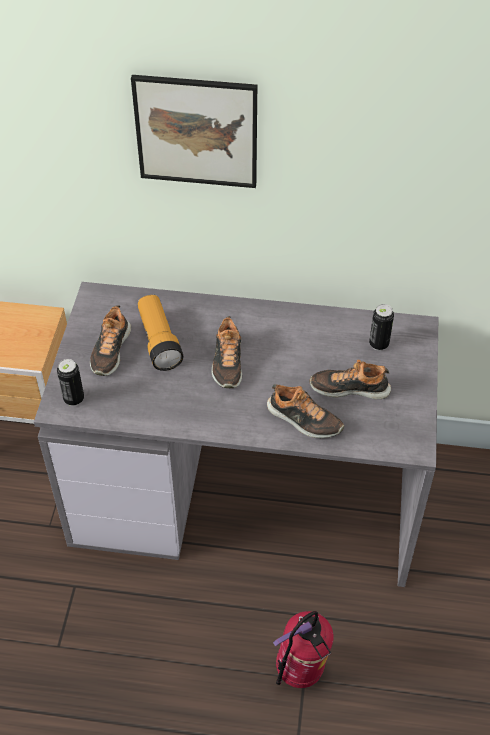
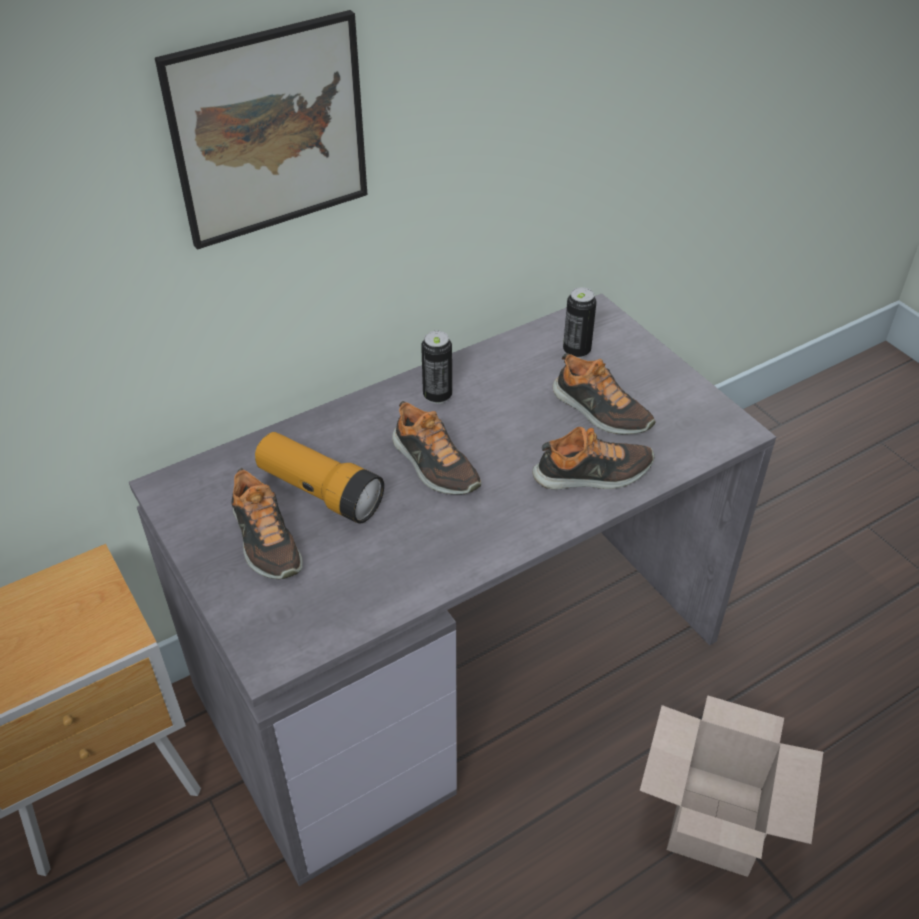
camera: 40 degrees left, 5 degrees down
(74, 399) = (280, 631): can -> can (437, 395)
(299, 674) = (713, 816): fire extinguisher -> cardboard box
(349, 388) = (600, 411): shoe -> shoe turned 105 degrees counterclockwise

